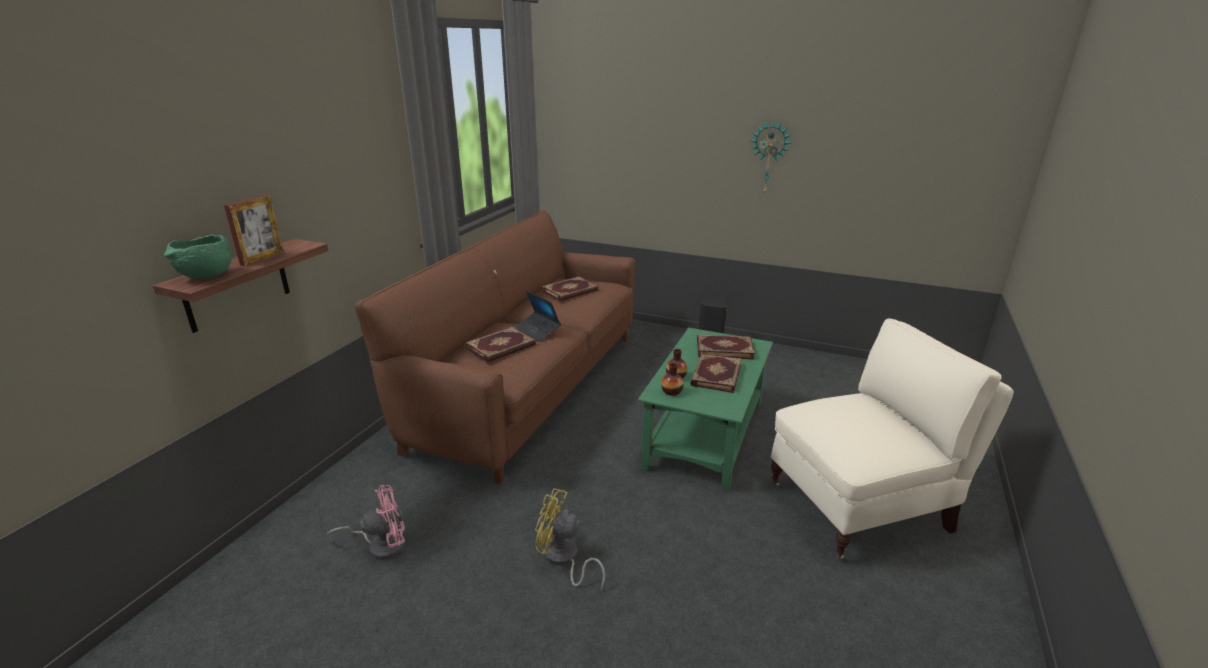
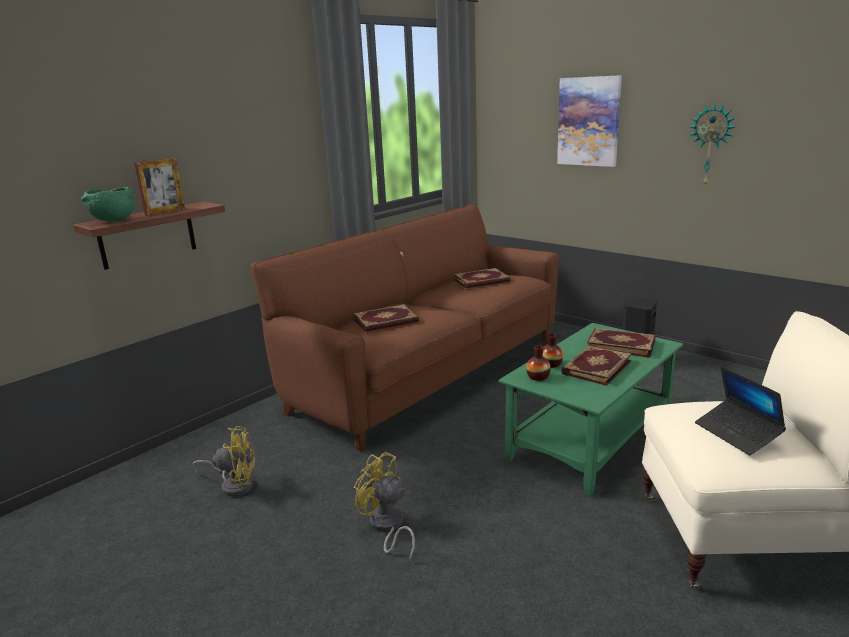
camera: 20 degrees right, 5 degrees down
(381, 545) = (234, 484): pink fan -> yellow fan
(537, 331) = (428, 311): laptop -> laptop (737, 433)
(655, 131) = (588, 121): none -> picture

